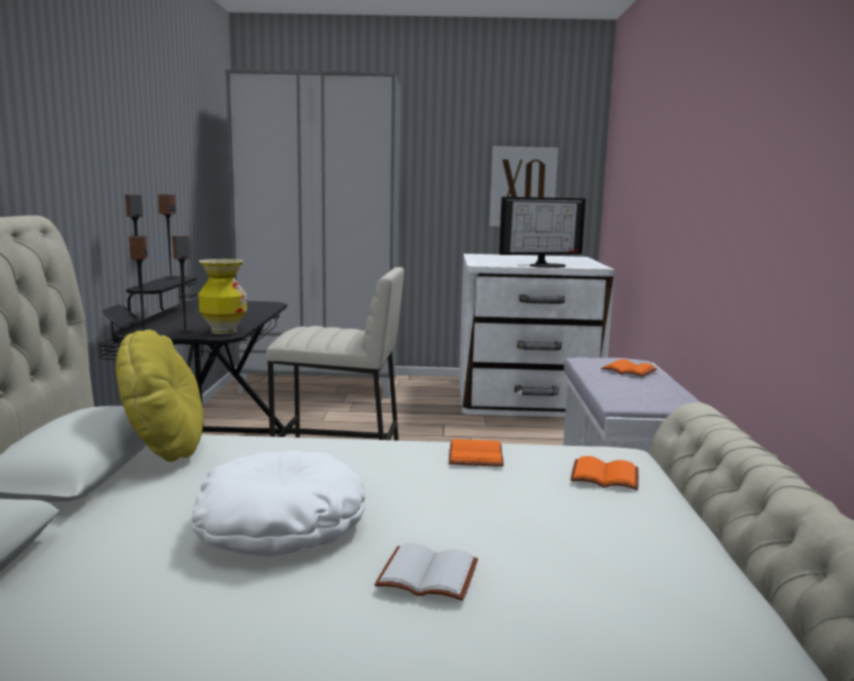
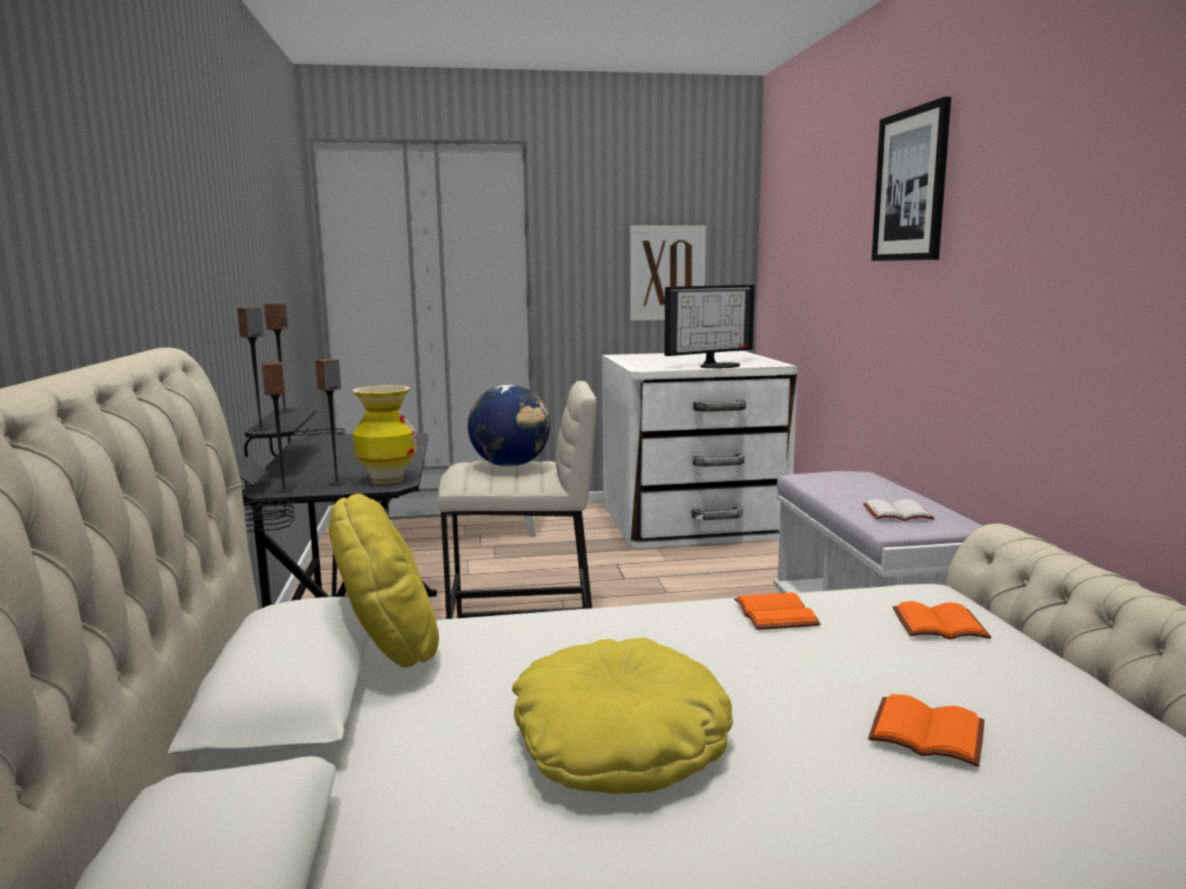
camera: 10 degrees left, 0 degrees up
(283, 526) = (624, 743): white pillow -> yellow pillow
(332, 330) = (511, 465): none -> globe
(430, 574) = (860, 787): white book -> white book (898, 513)
(627, 371) = (864, 487): orange book -> orange book (924, 734)
(690, 113) = (911, 186): none -> picture

